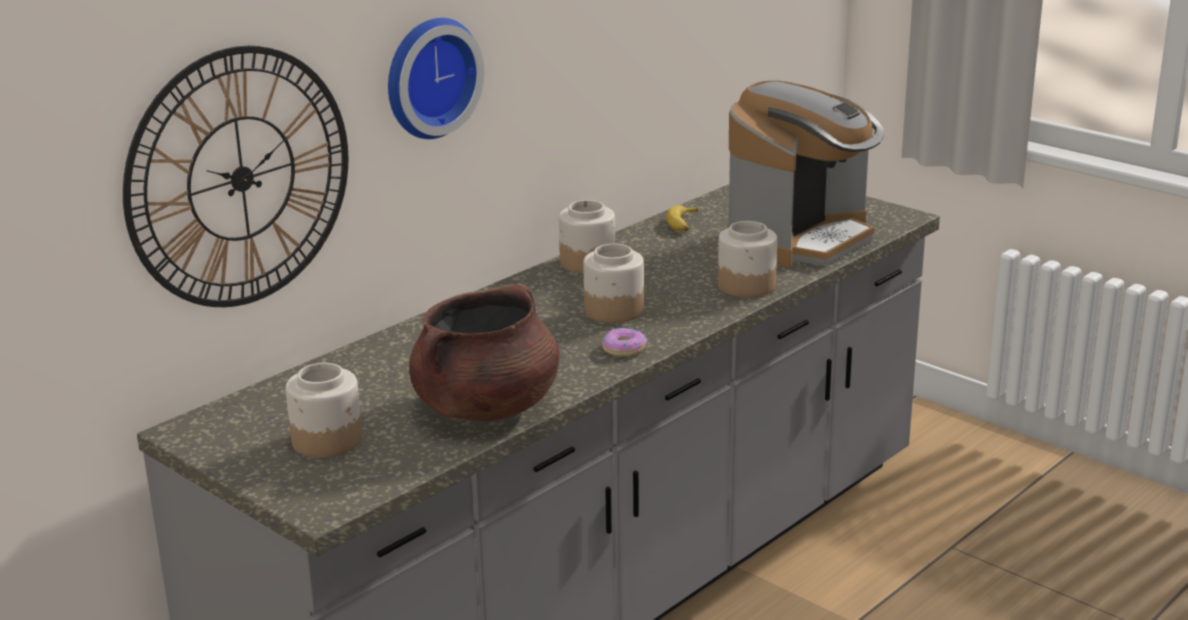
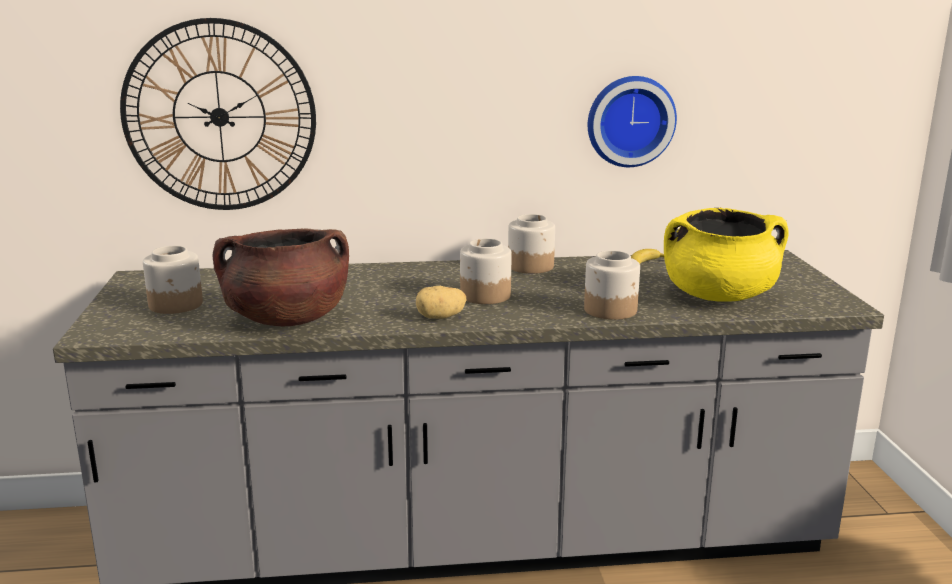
camera: 40 degrees right, 5 degrees down
(428, 76) = (399, 80): wall clock -> wall clock (629, 121)
(623, 349) = (440, 317): donut -> potato
(801, 240) = (719, 296): coffee machine -> yellow cooking pot

